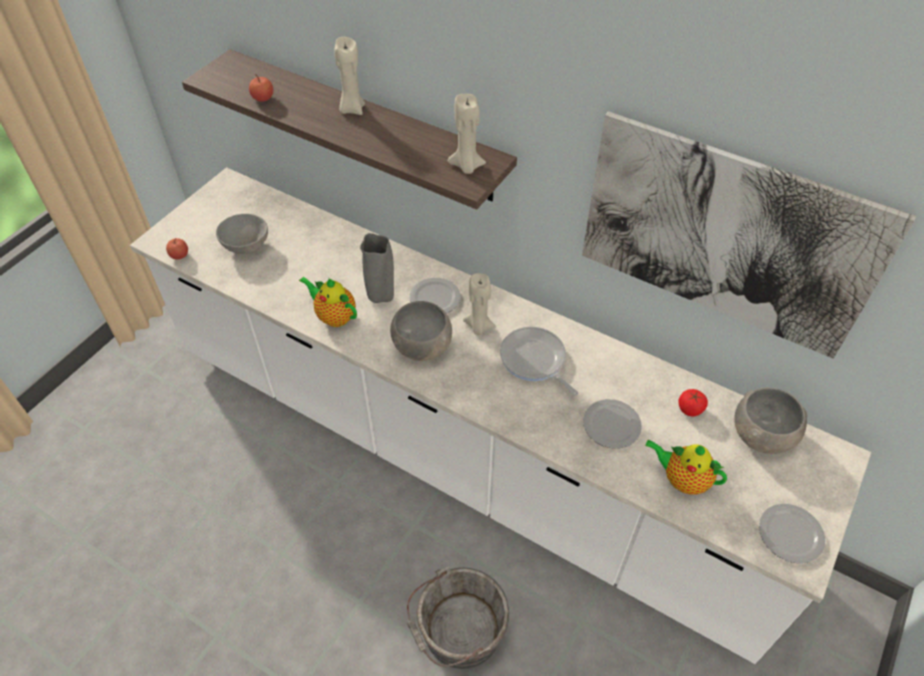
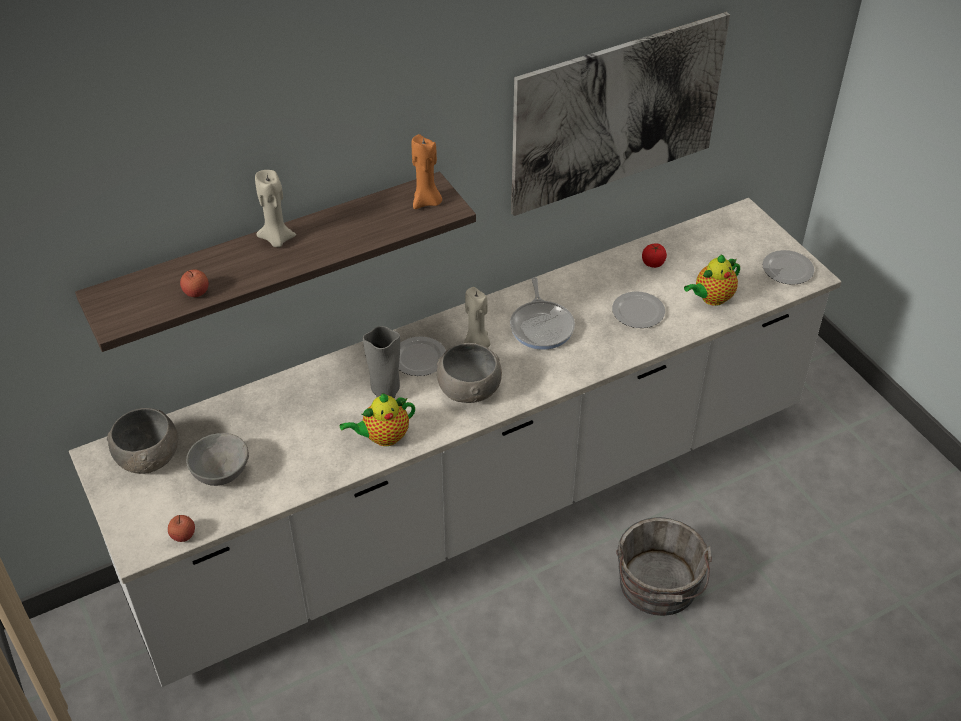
camera: 60 degrees left, 5 degrees down
(466, 166) = (427, 202): beige candle -> orange candle
(534, 360) = (542, 326): frying pan -> frying pan turned 90 degrees counterclockwise
(763, 434) = (701, 238): grey bowl -> grey bowl (149, 456)

